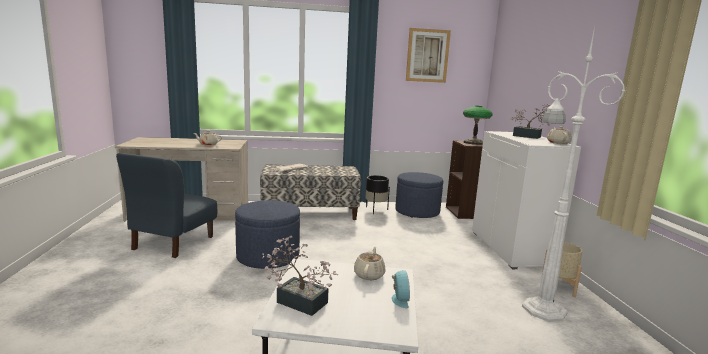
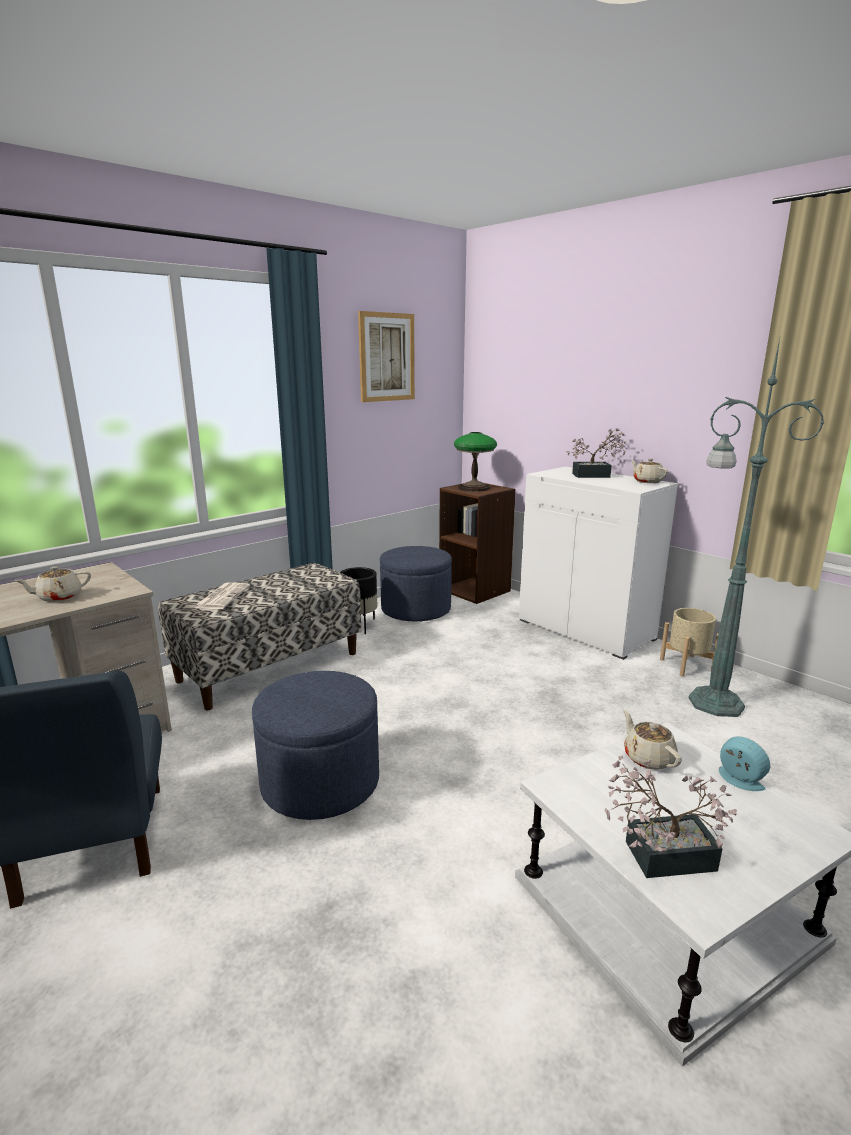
camera: 35 degrees left, 5 degrees up
(542, 308) = (712, 702): white floor lamp -> green floor lamp

